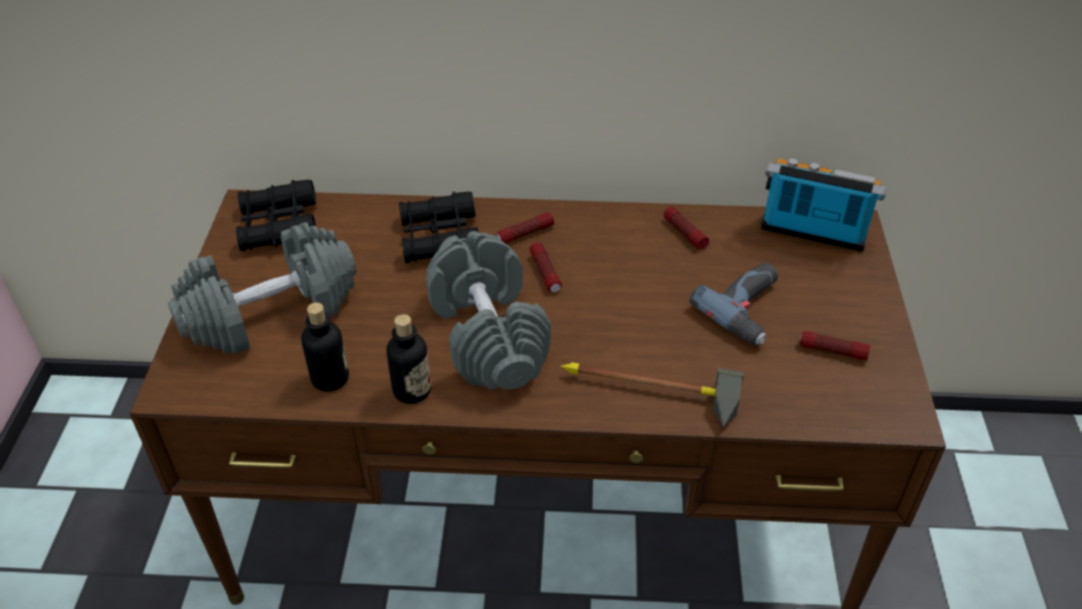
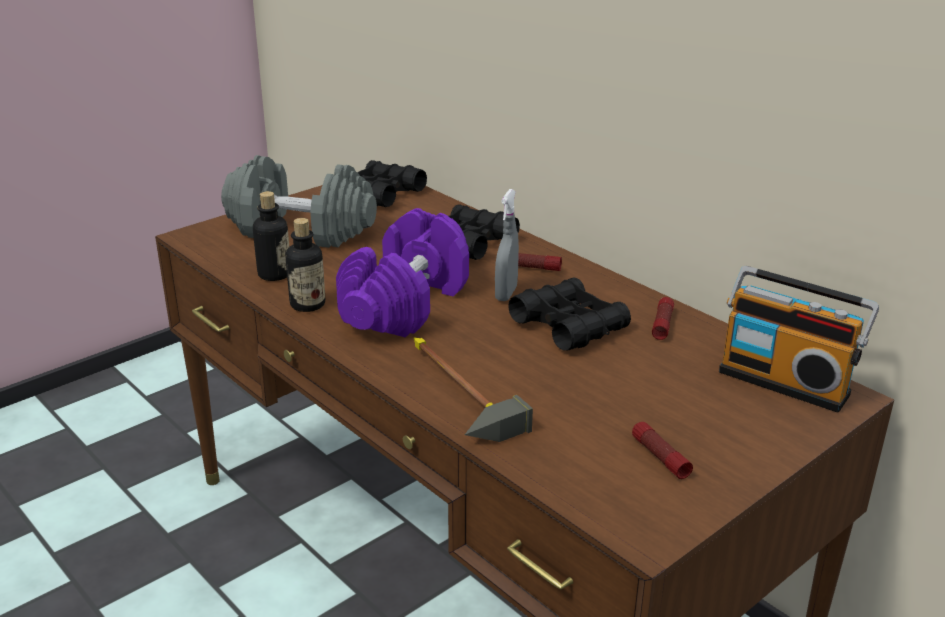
camera: 45 degrees right, 15 degrees down
(489, 335) = (406, 304): grey dumbbell -> purple dumbbell
(545, 273) = (506, 294): flashlight -> grey spray bottle
(630, 275) = (569, 326): none -> black binoculars
(750, 310) = (632, 394): power drill -> none
(812, 235) = (785, 381): radio -> radio turned 150 degrees clockwise

